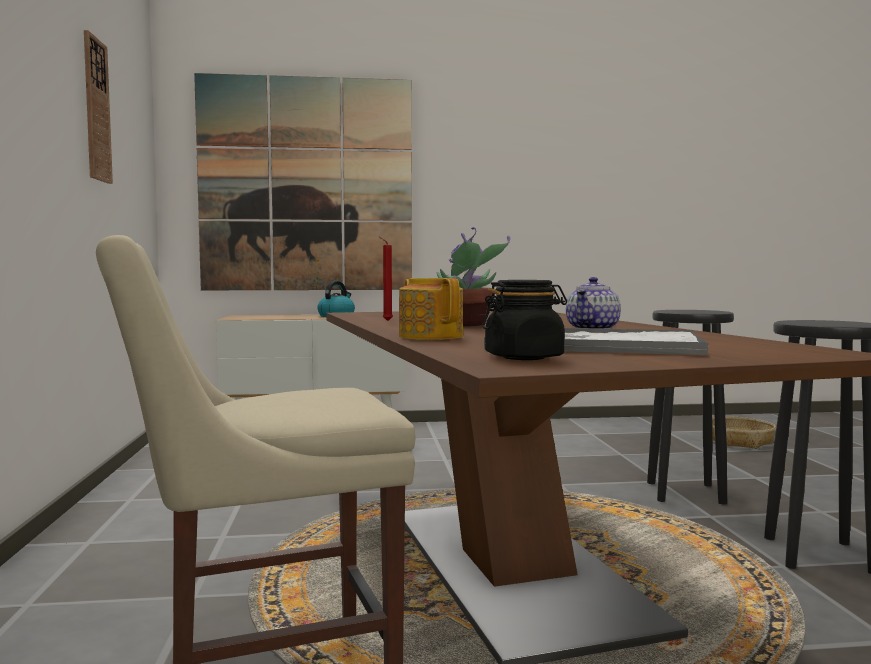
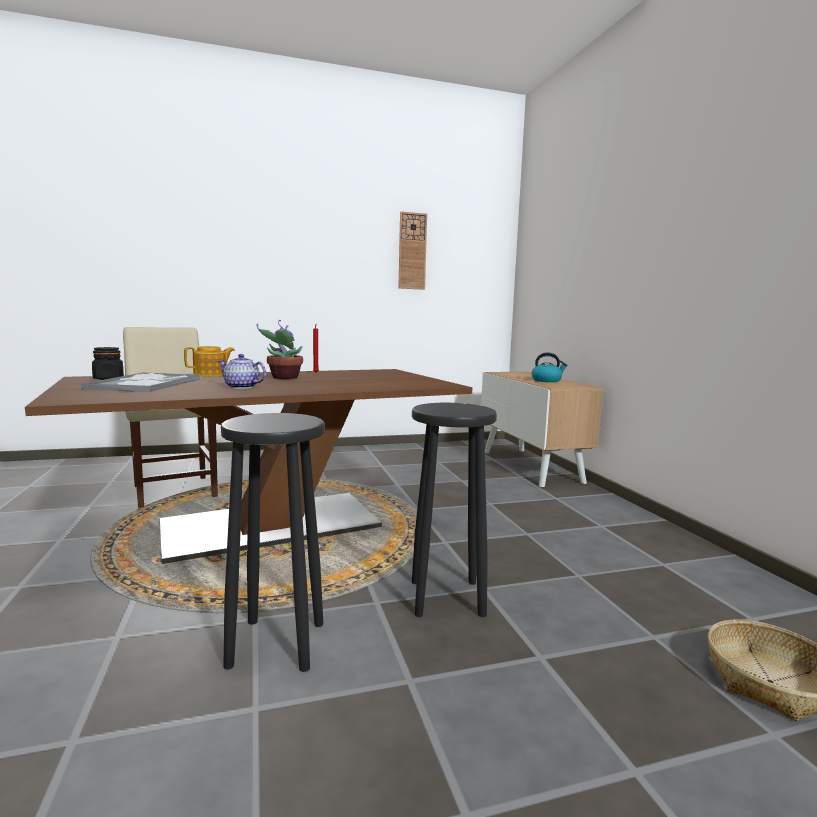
camera: 80 degrees right, 5 degrees up
(306, 185) = (568, 274): picture -> none

